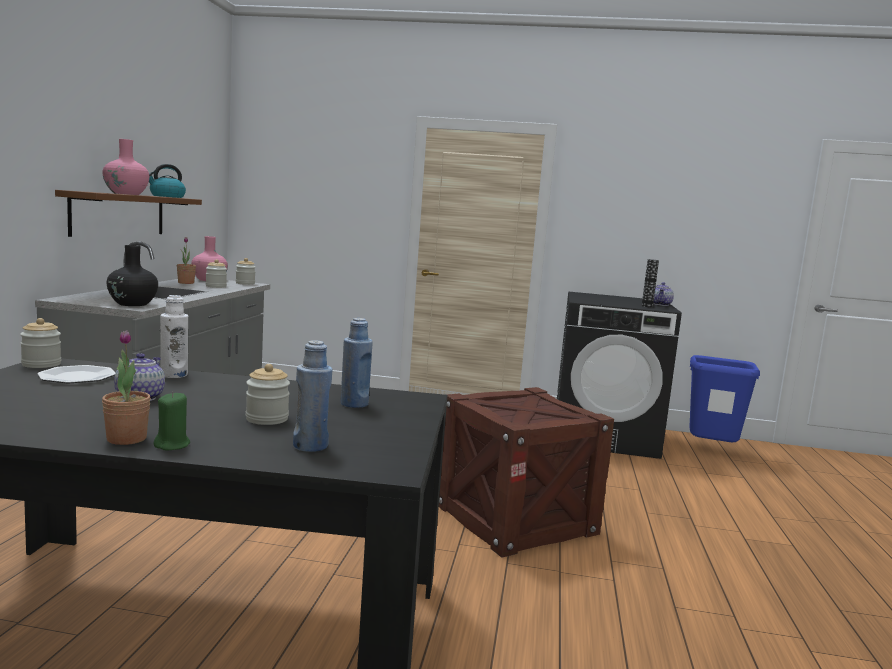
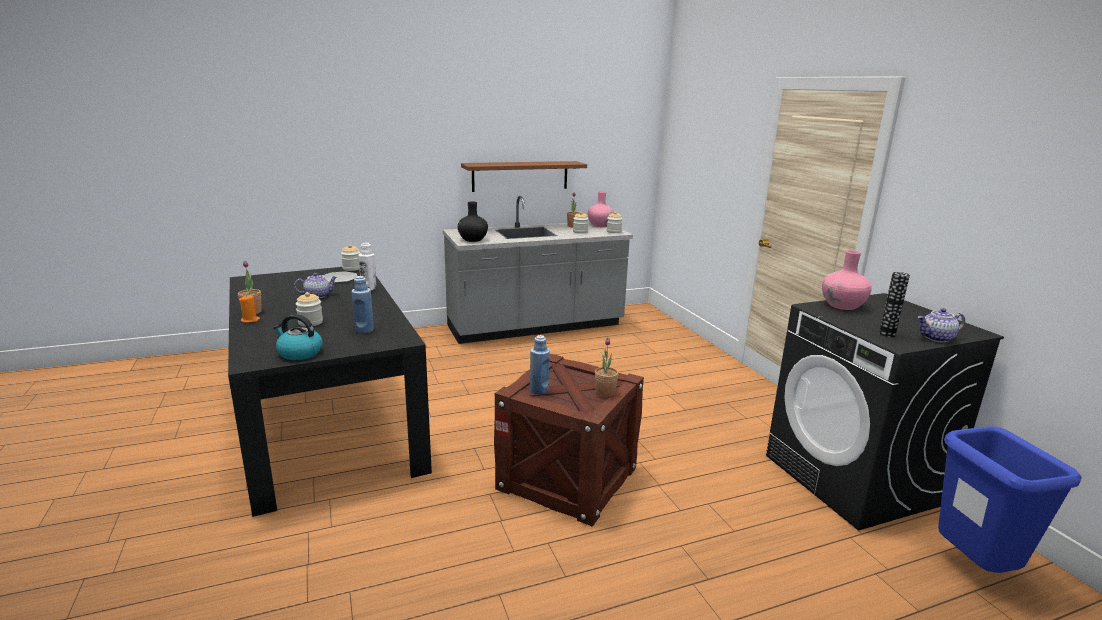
camera: 60 degrees right, 10 degrees up
(126, 194) = (512, 163): pink vase -> pink vase (842, 306)
(167, 196) = (559, 162): kettle -> kettle (299, 353)
(172, 445) = (250, 320): green candle -> orange candle
(310, 446) = (273, 340): blue bottle -> blue bottle (539, 390)
(552, 403) = (605, 392): none -> potted plant

